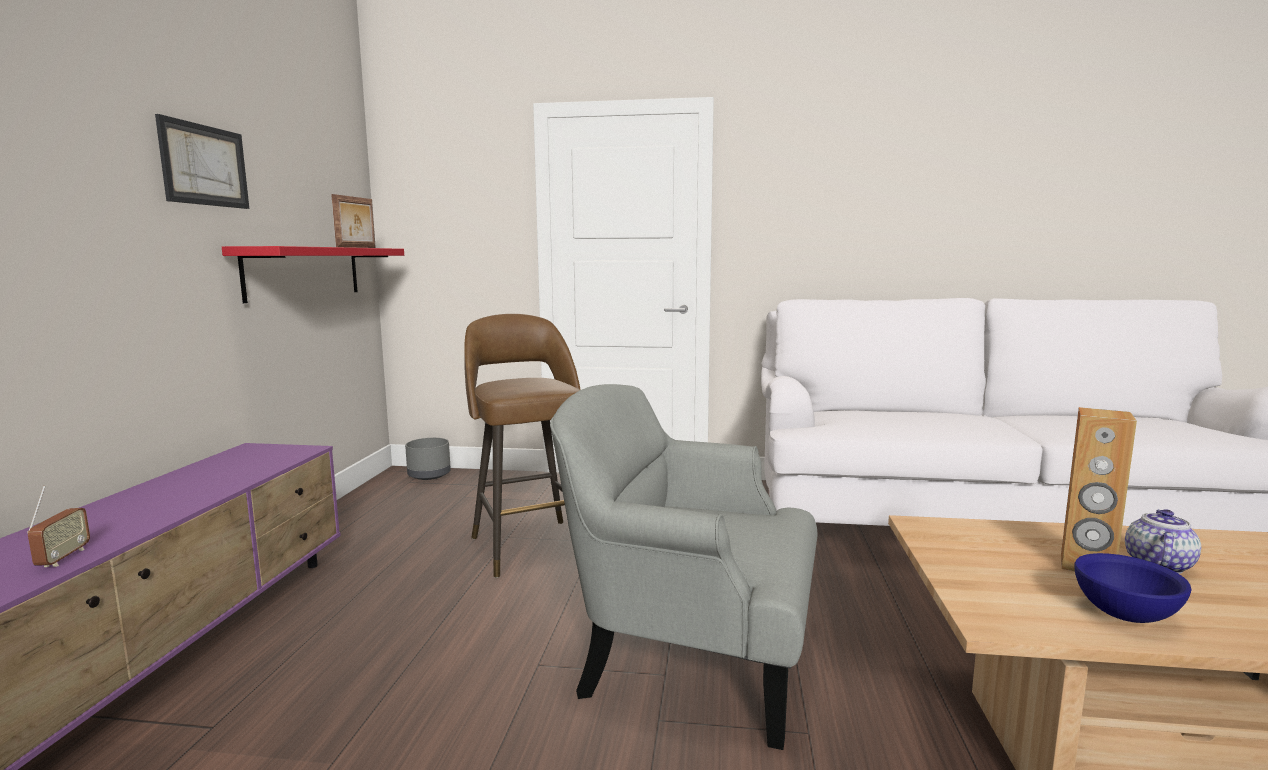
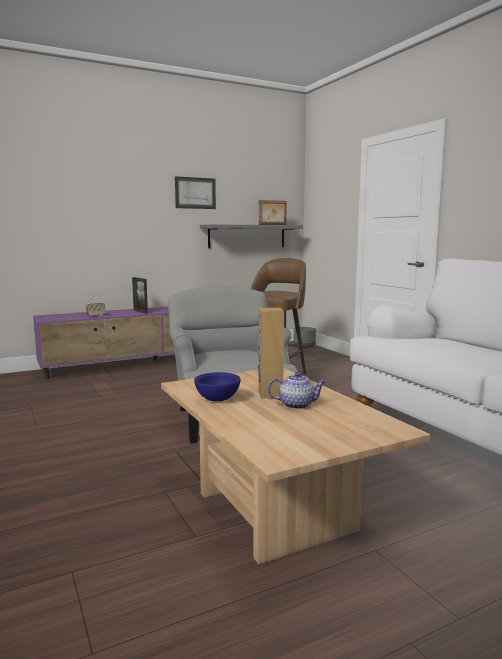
camera: 55 degrees right, 0 degrees up
(169, 500) = (140, 311): none -> picture frame
(304, 272) = (247, 236): red shelf -> grey shelf

